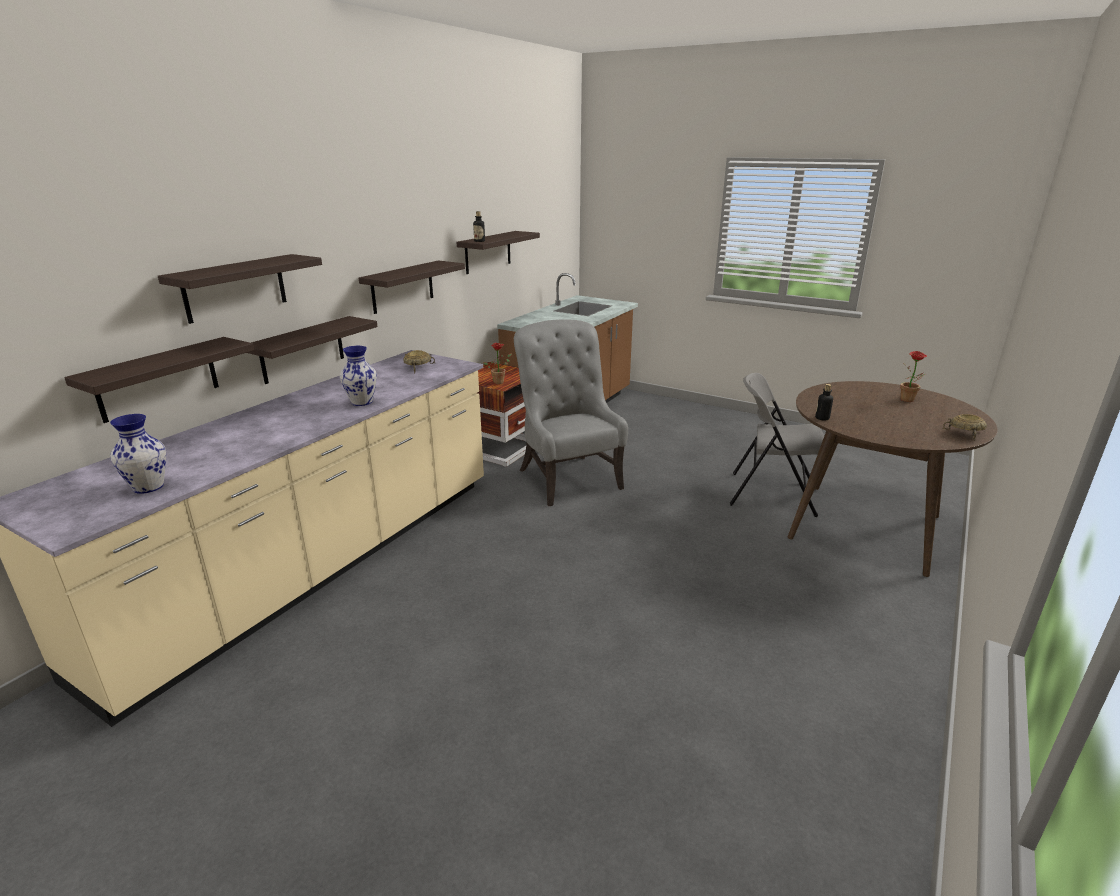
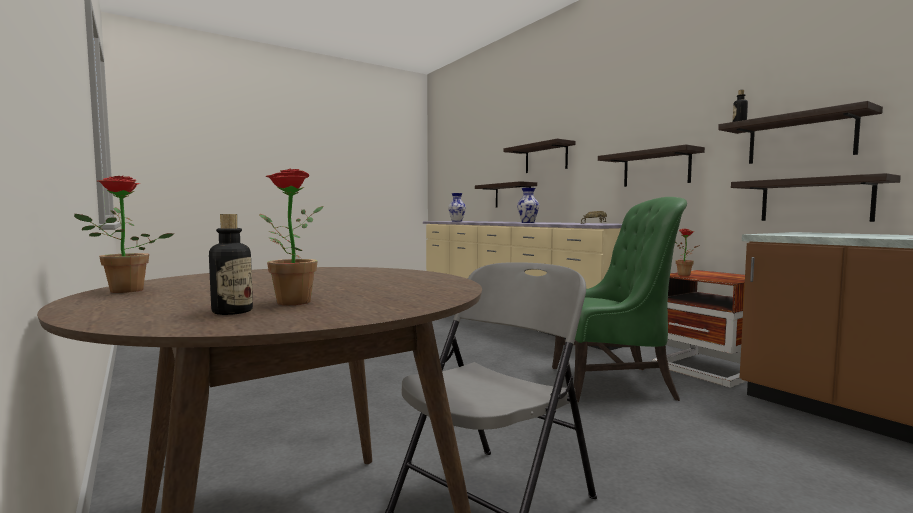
camera: 115 degrees right, 20 degrees down
(302, 350) = (571, 199): shelf -> shelf (815, 200)
(568, 479) = (613, 383): grey chair -> green chair
(822, 418) = (356, 268): bottle -> bottle (232, 311)
(966, 434) = (123, 291): beige bowl -> potted plant

